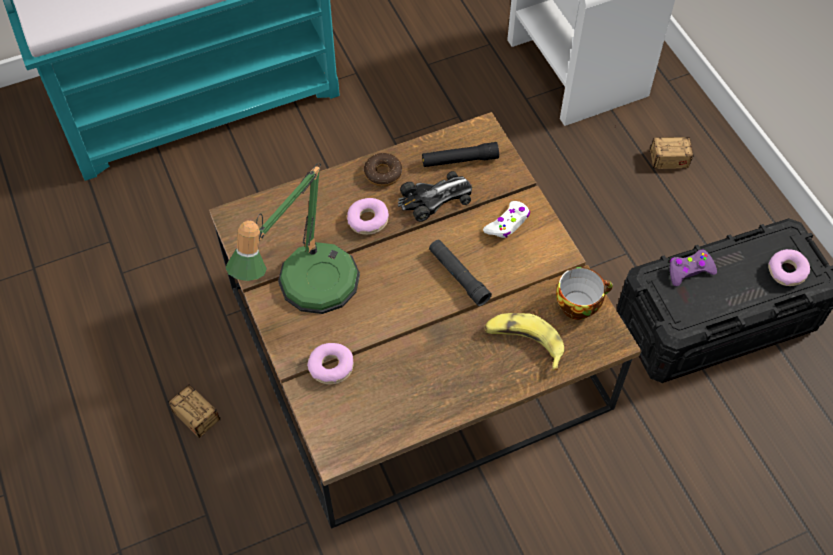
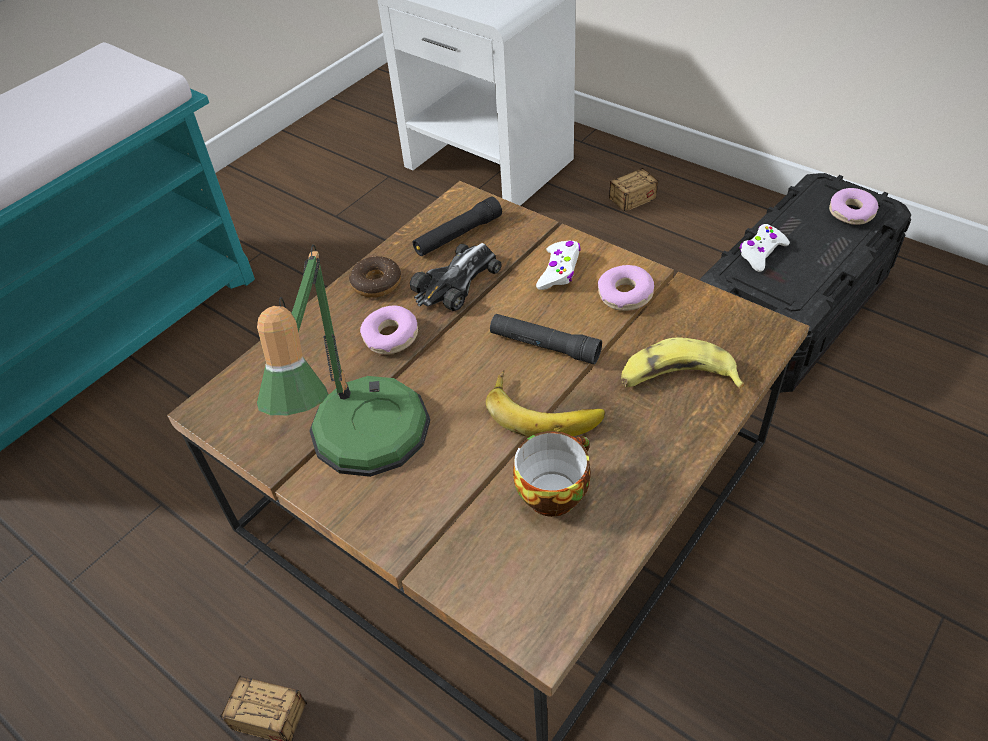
camera: 25 degrees left, 10 degrees down
(331, 367) = (457, 525): donut -> donut (625, 295)
(428, 320) = (544, 409): none -> banana
(579, 304) = (703, 311): cup -> cup (553, 491)
(689, 271) = (761, 253): purple game controller -> white game controller

